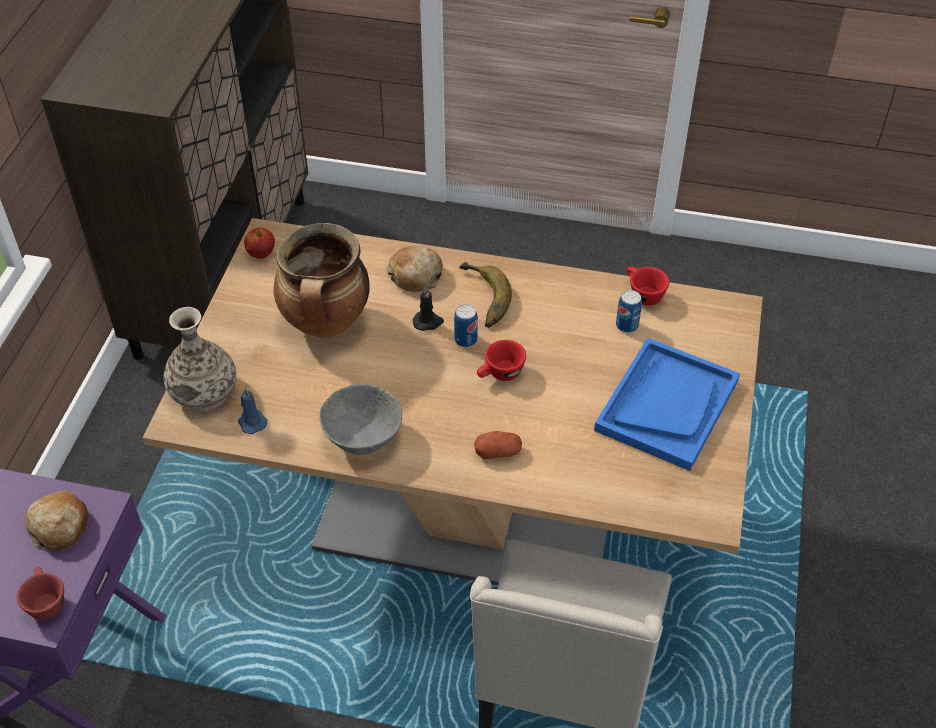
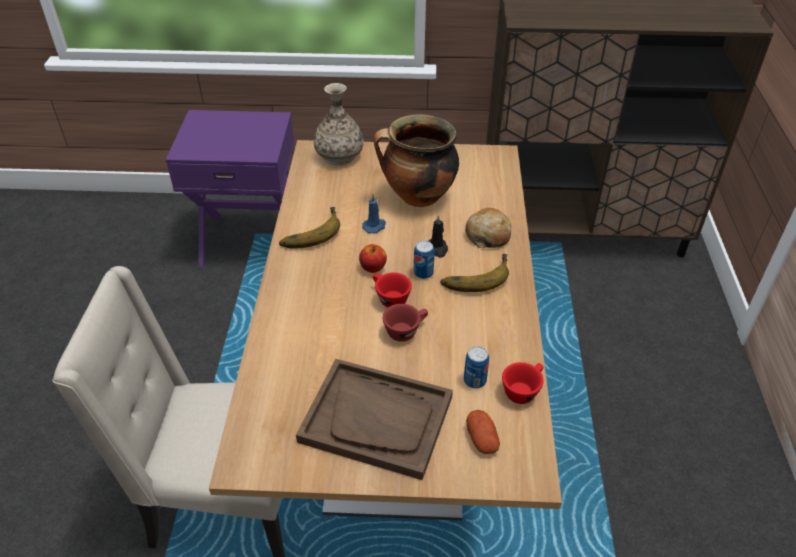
camera: 80 degrees right, 5 degrees down
(45, 601) = (196, 149): red cup -> red cup (406, 330)
(60, 526) = (249, 142): bread -> none
(252, 421) = (316, 179): blue candle -> blue candle (374, 226)
(261, 253) = (480, 155): apple -> apple (373, 268)
(363, 437) = (309, 232): grey bowl -> banana
(498, 452) = (304, 306): potato -> potato (482, 439)
(667, 405) = (377, 419): blue tray -> brown tray

